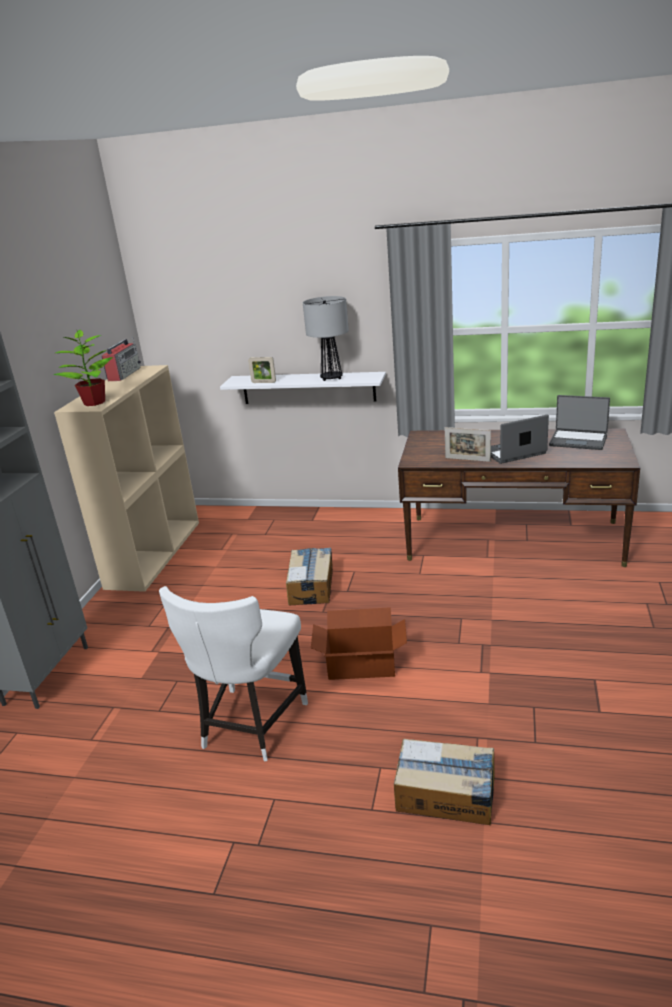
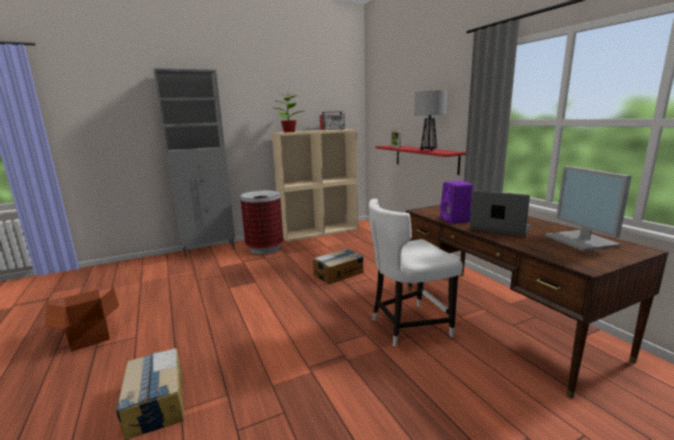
camera: 50 degrees right, 10 degrees down
(138, 618) = (264, 248): none -> trash can
(250, 725) = (197, 306): white chair -> white chair (407, 326)
(308, 388) = (425, 158): white shelf -> red shelf
(361, 664) = (277, 316): cardboard box -> cardboard box (90, 333)
(467, 459) = (455, 220): picture frame -> purple speaker
(578, 440) = (582, 241): laptop -> monitor

